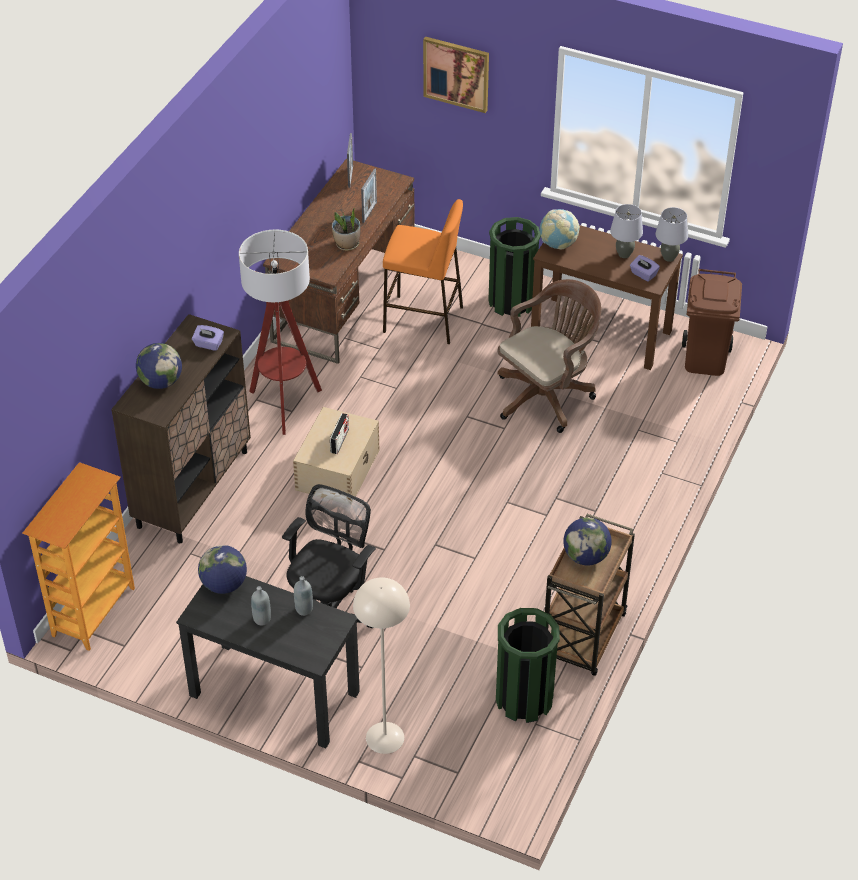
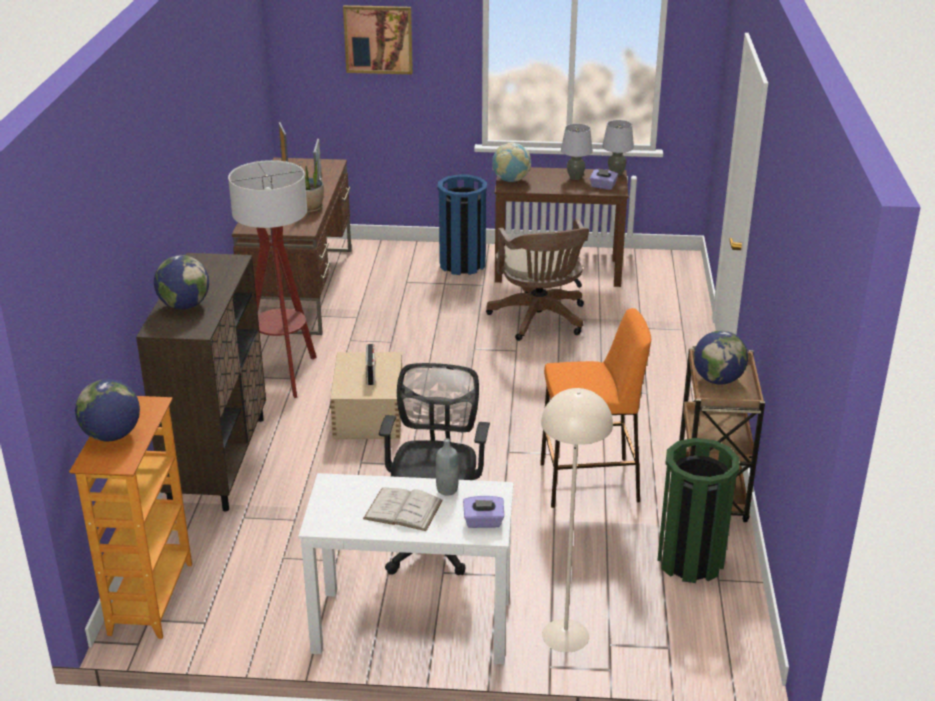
camera: 20 degrees left, 15 degrees down
(208, 344) = (223, 270): purple tissue box -> purple tissue box (483, 522)
(224, 585) = (338, 488): globe -> globe (112, 436)
(262, 619) = (403, 509): grey bottle -> white book
(273, 693) = (411, 625): black desk -> white desk
(424, 320) = (387, 290): orange stool -> orange stool (590, 482)
(512, 301) = (462, 264): green trash can -> blue trash can
(547, 395) = (540, 320): brown office chair -> brown office chair turned 135 degrees clockwise
(704, 359) = (662, 271): brown trash can -> none

